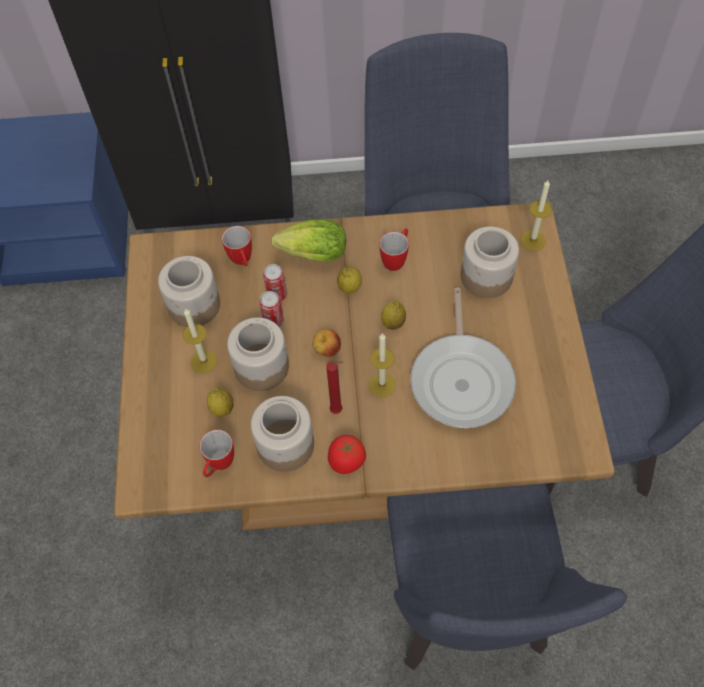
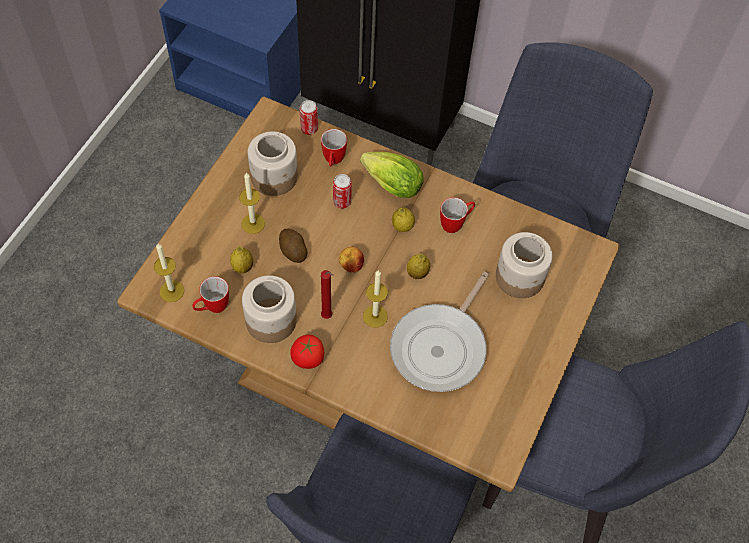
camera: 25 degrees right, 0 degrees up
(261, 366) = (293, 251): jar -> potato
(273, 321) = (325, 221): can -> can (309, 129)
(533, 240) = (580, 268): candle -> candle (172, 291)

